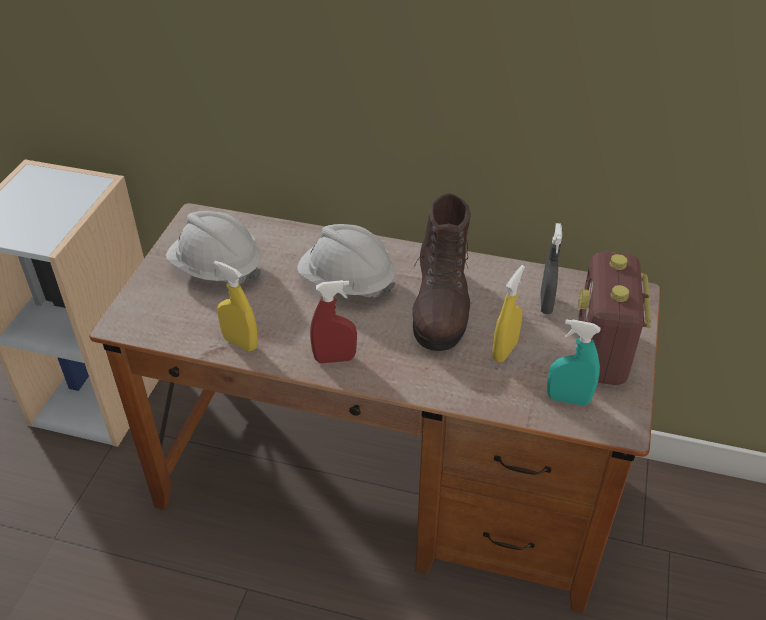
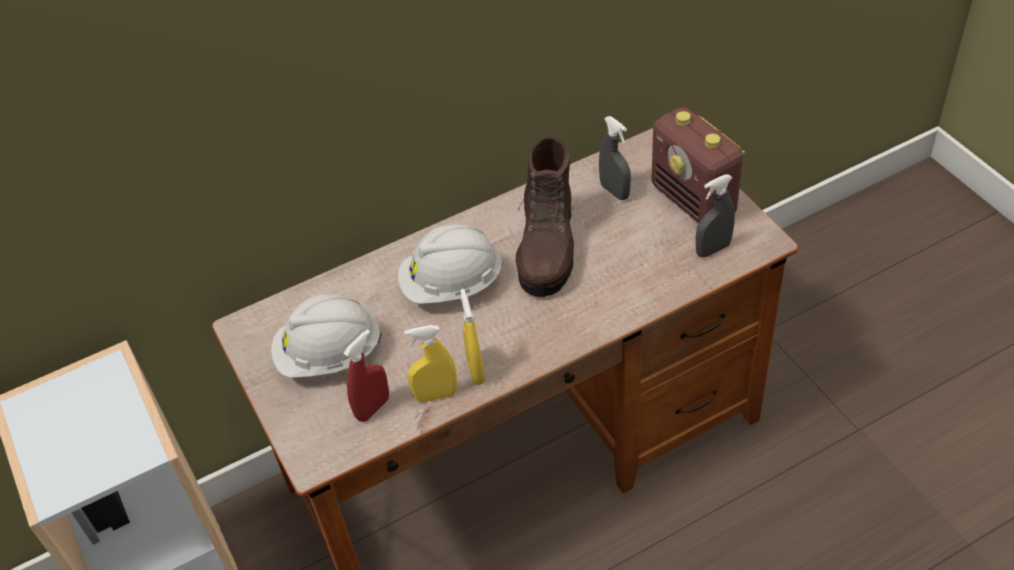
camera: 40 degrees left, 5 degrees up
(335, 358) = (524, 348): red spray bottle -> red spray bottle (373, 408)
(441, 308) = (547, 250): brown boot -> brown boot turned 45 degrees clockwise
(504, 351) = (632, 248): yellow spray bottle -> yellow spray bottle (475, 370)
(568, 399) = (713, 249): turquoise spray bottle -> grey spray bottle

